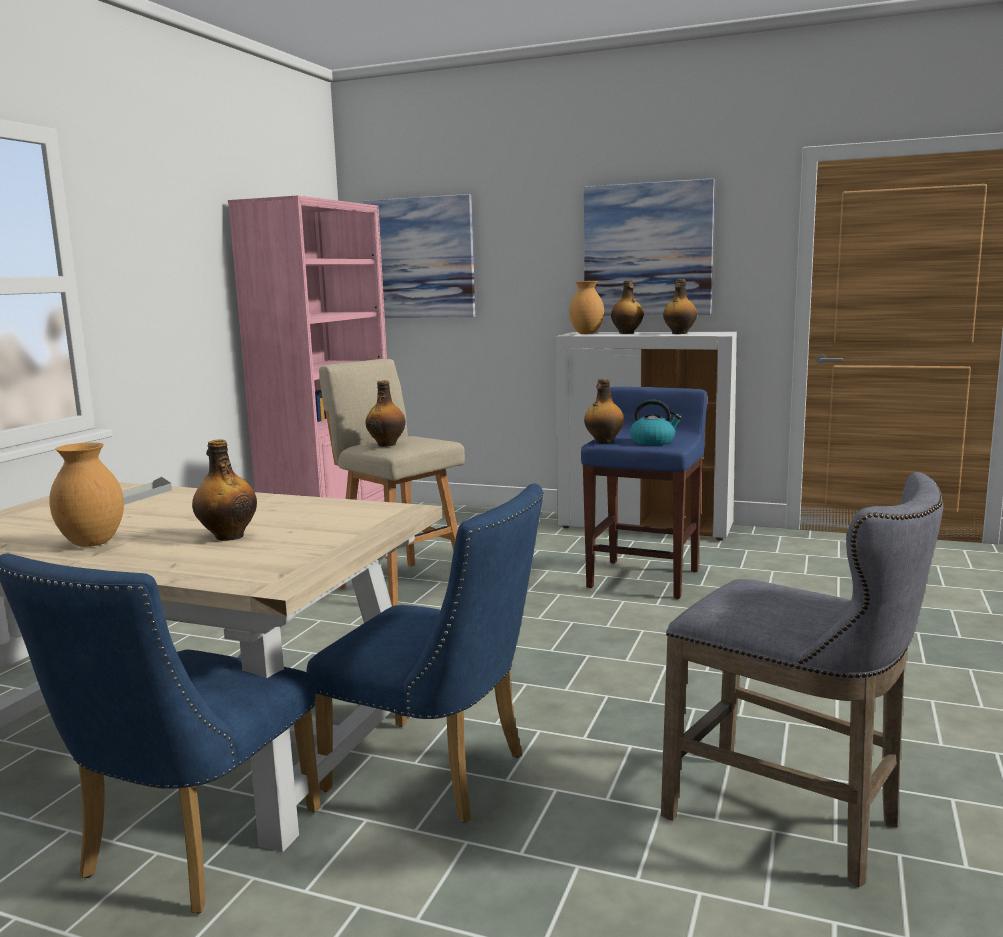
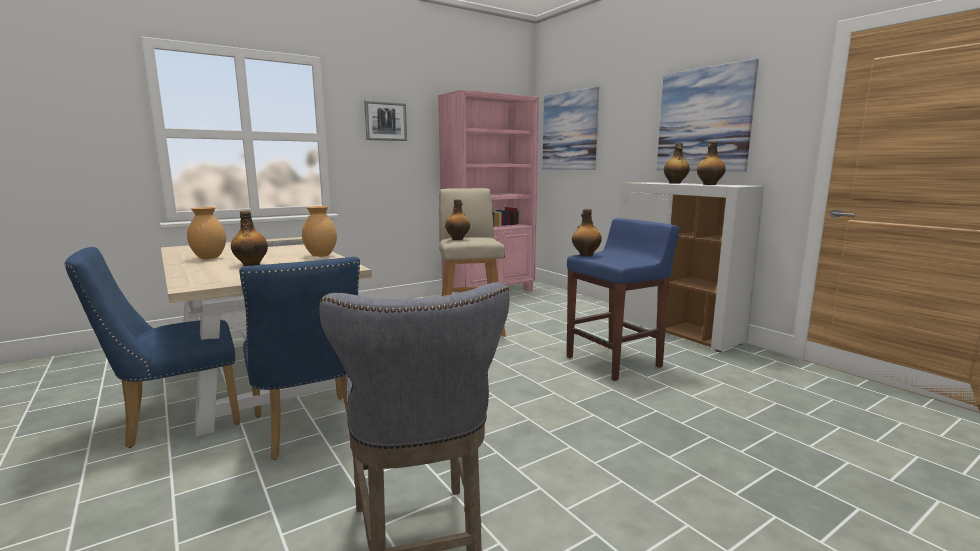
camera: 35 degrees right, 0 degrees up
(160, 248) = (385, 121): none -> picture
(586, 333) = (647, 182): brown vase -> brown vase (321, 255)
(653, 442) = (617, 259): kettle -> none

